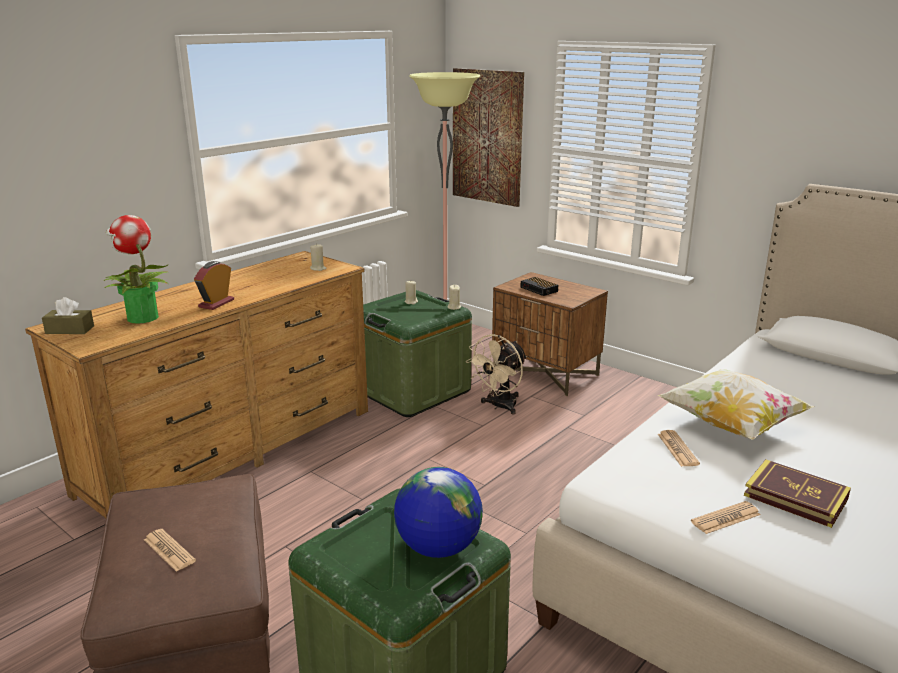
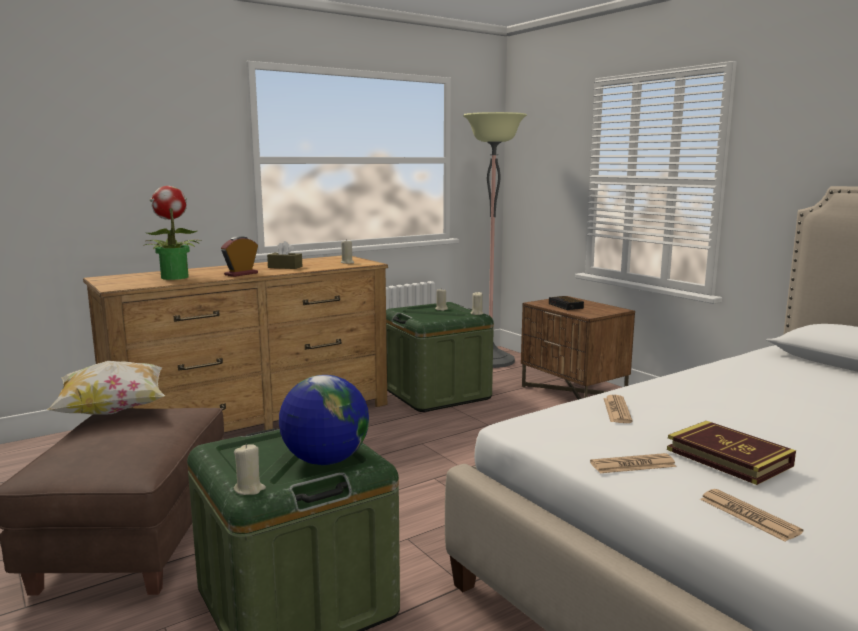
camera: 15 degrees right, 10 degrees down
(70, 330) = (113, 279): brown tissue box -> brown tissue box (285, 267)
(169, 550) = (105, 443): newspaper -> newspaper (748, 515)
(395, 601) = (249, 489): none -> beige candle
(487, 137) = (537, 174): picture -> none
(499, 406) = (512, 413): beige fan -> none
(731, 425) = (693, 401): pillow -> pillow (113, 411)

